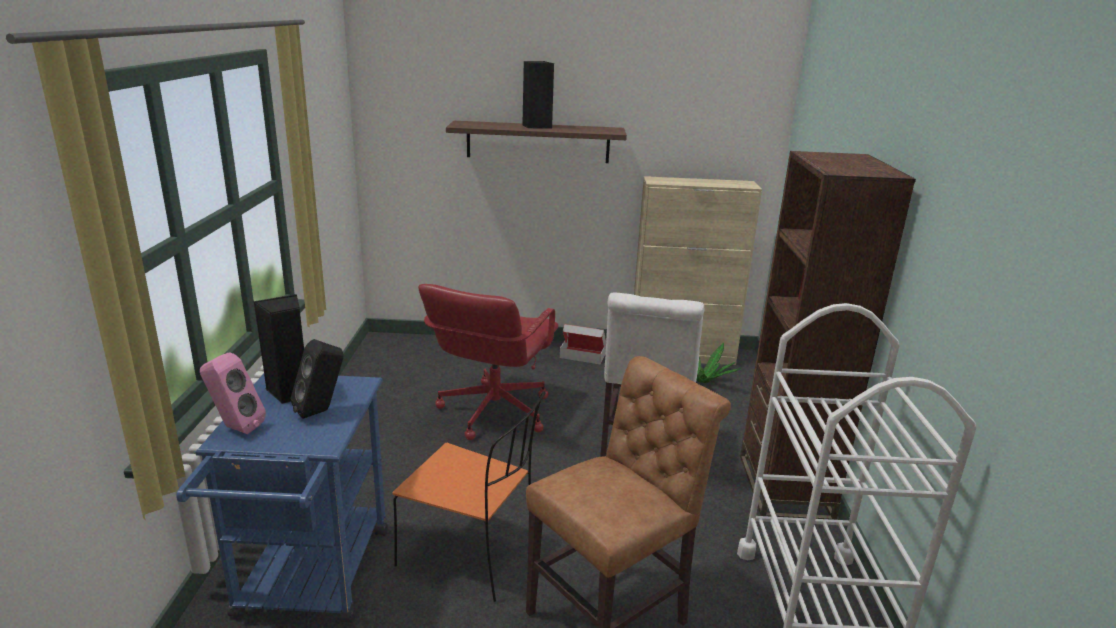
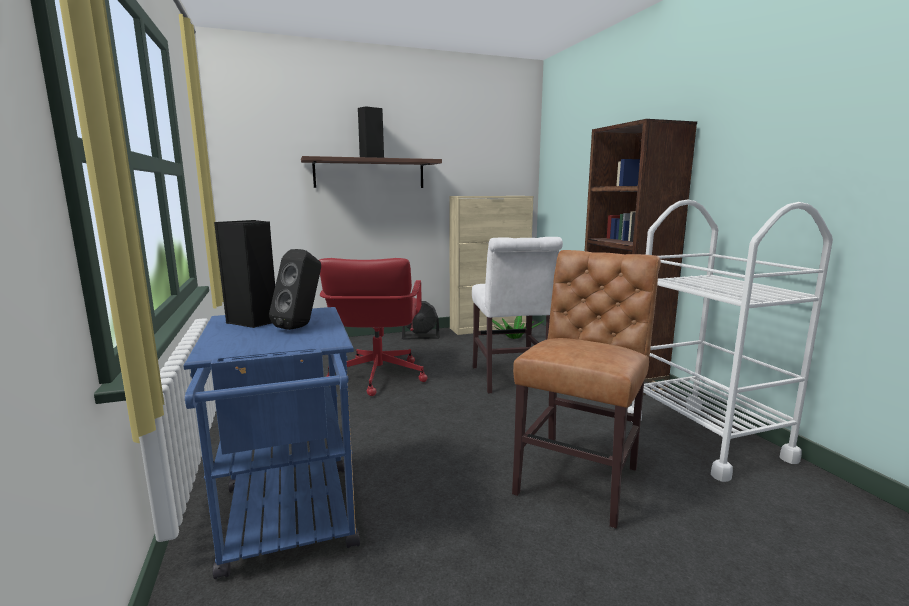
camera: 20 degrees left, 10 degrees down
(235, 428) = (217, 345): pink speaker -> none
(473, 552) = (433, 465): orange chair -> none
(583, 355) = (421, 337): cardboard box -> black fan

